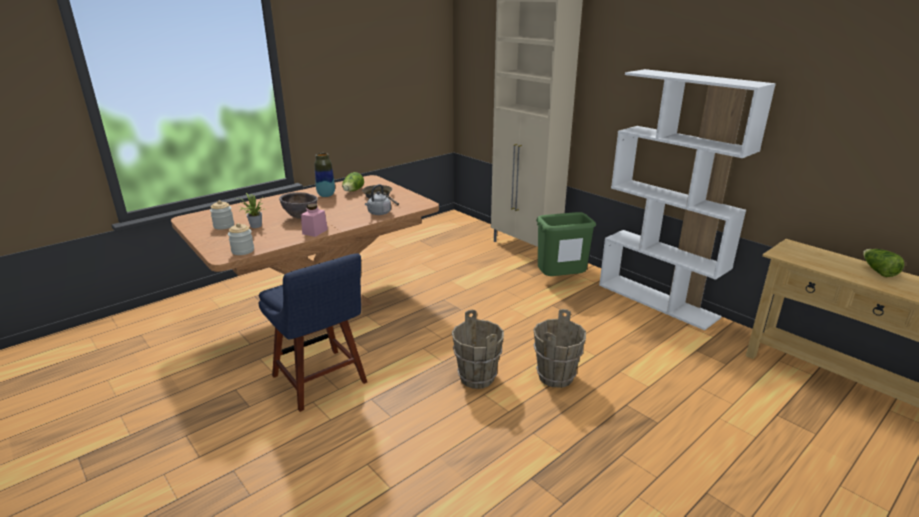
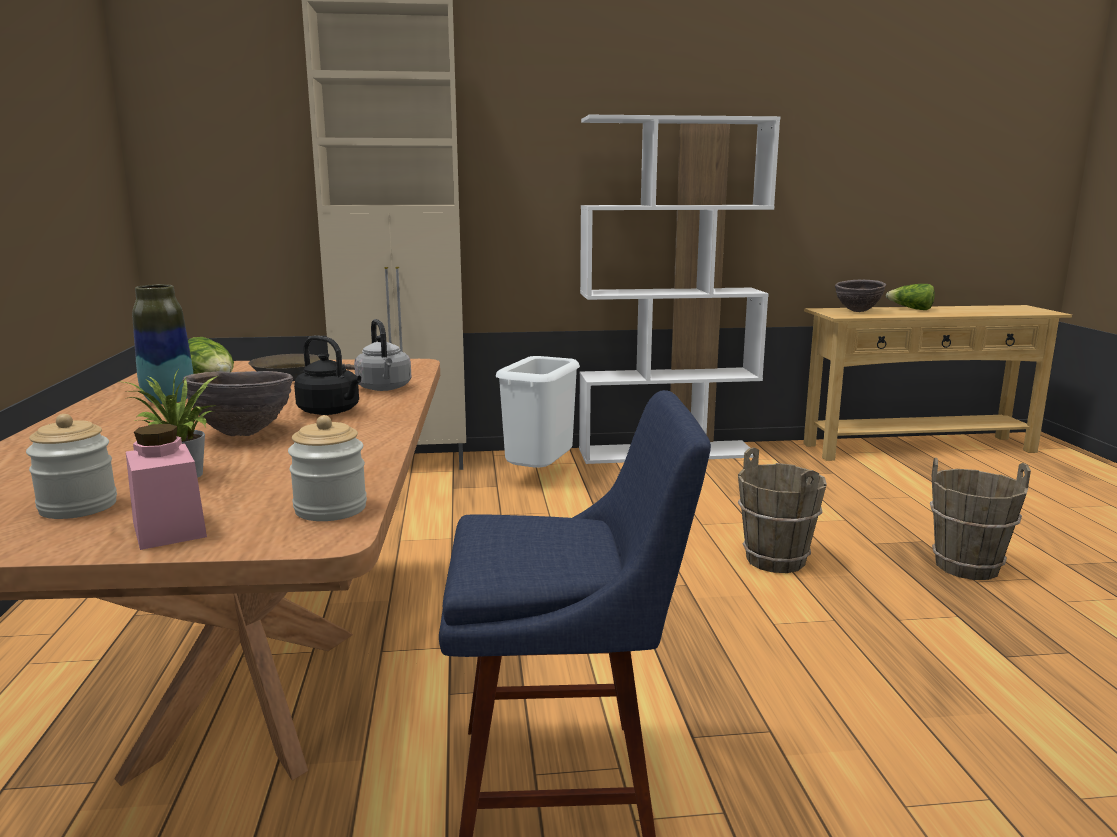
camera: 55 degrees left, 10 degrees down
(315, 231) = (368, 436): pink jar -> pink jar (169, 530)
(338, 217) = (331, 412): none -> black kettle
(476, 378) = (723, 614): brown bucket -> brown bucket (967, 567)
(560, 281) = (540, 478): green trash can -> white trash can
(813, 256) = (857, 311): none -> brown bowl

